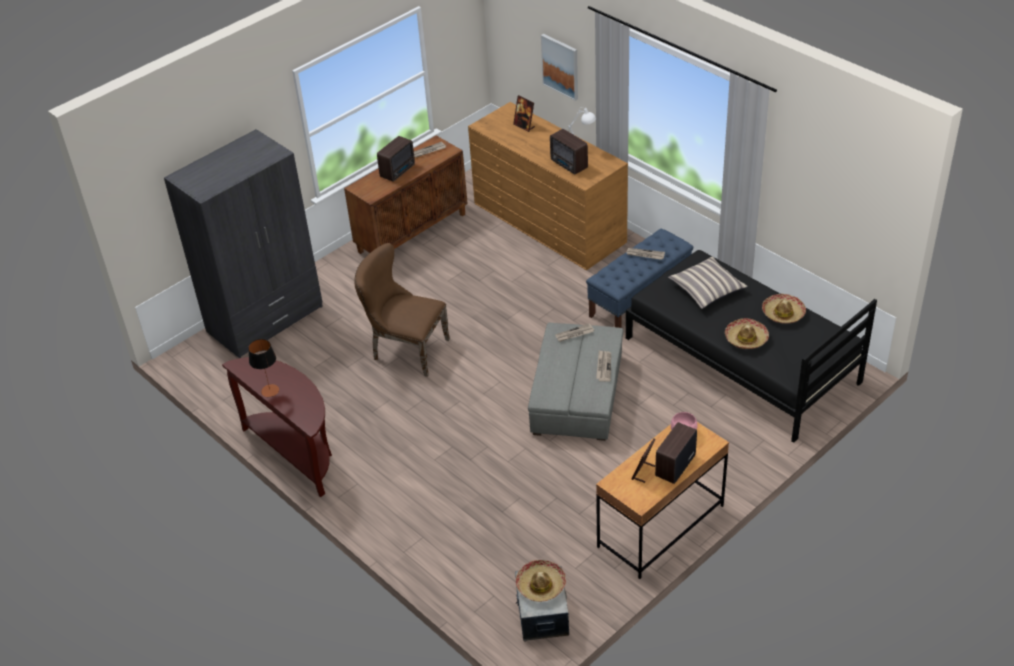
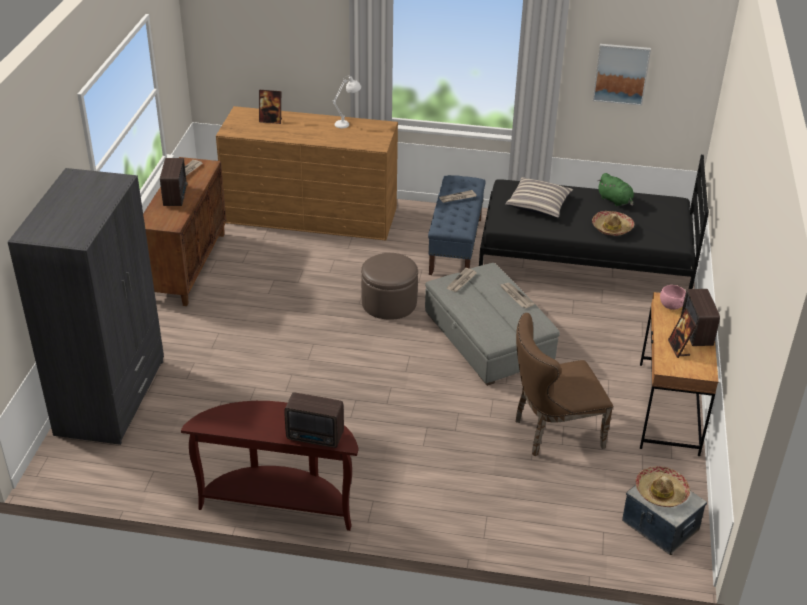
camera: 40 degrees left, 5 degrees down
(270, 390) = (264, 431): table lamp -> none
(405, 350) = (291, 366): brown chair -> brown chair (552, 432)
(531, 328) = (389, 303): none -> brown ottoman
(560, 66) = (293, 49): picture -> picture (621, 74)
(569, 165) = (349, 138): radio -> radio (316, 437)
(783, 313) = (615, 201): hat -> green plush toy

